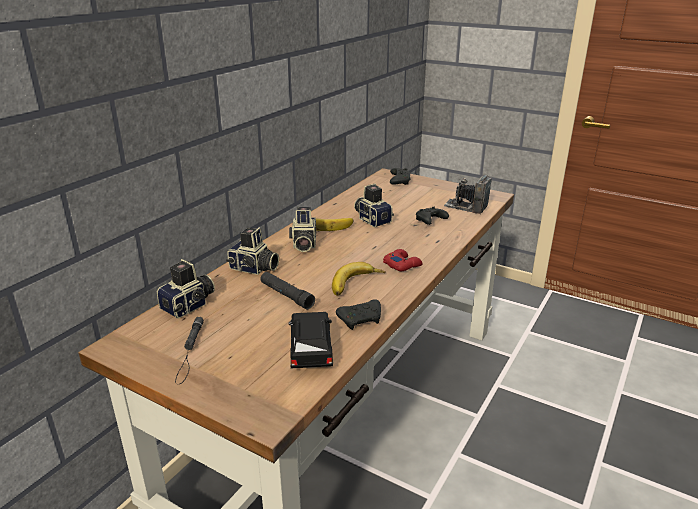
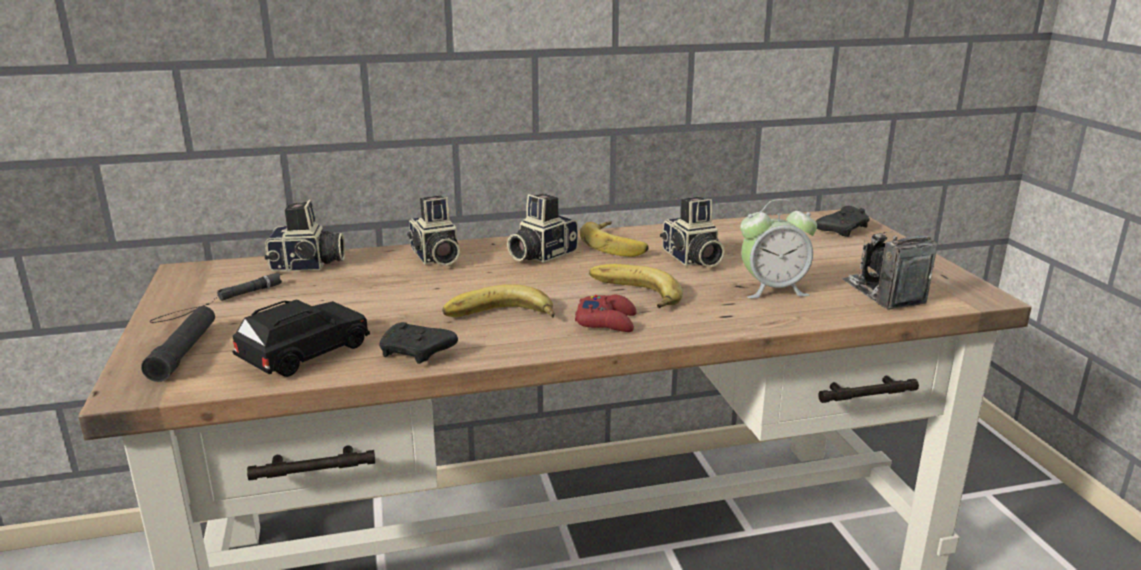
camera: 45 degrees right, 5 degrees down
(286, 295) = (404, 295): black flashlight -> black flashlight (184, 352)
(372, 219) = (691, 259): camera -> camera turned 150 degrees clockwise
(385, 247) = (632, 294): none -> banana
(430, 221) = (773, 290): black game controller -> alarm clock

